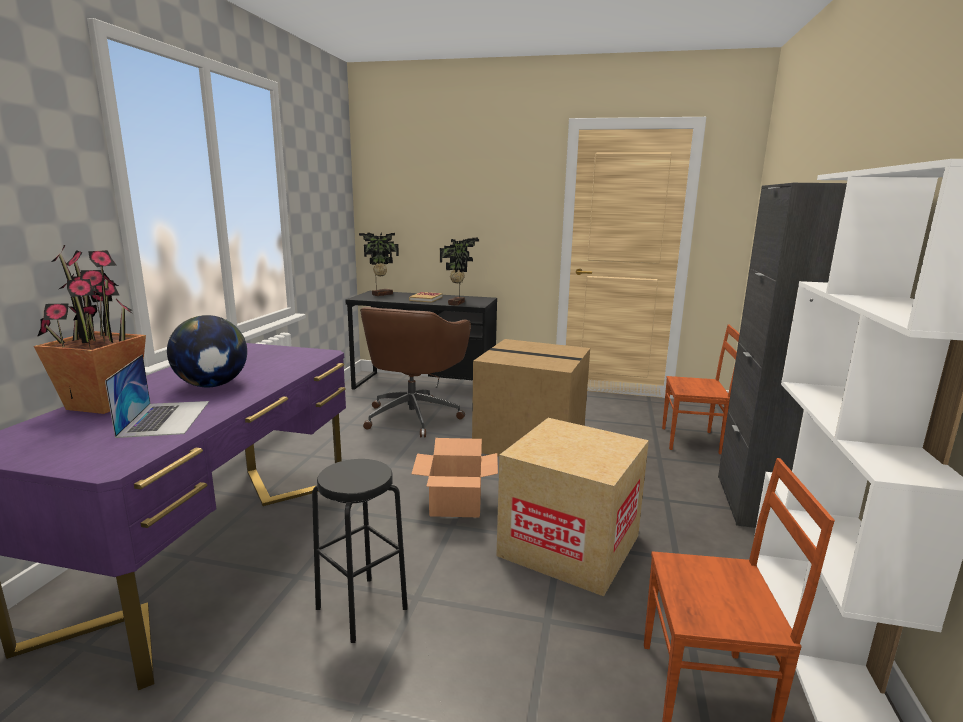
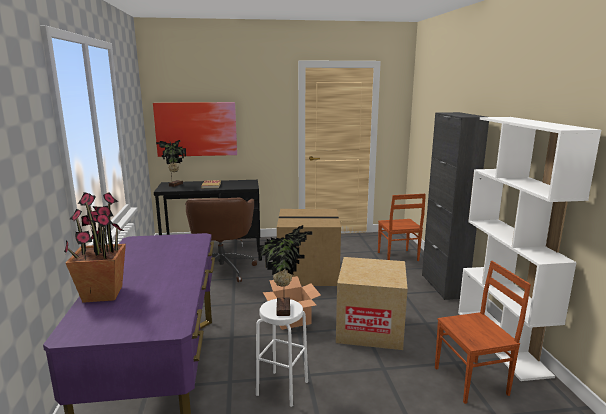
camera: 20 degrees left, 0 degrees up
(165, 418) = (161, 295): laptop -> none
(212, 385) = (157, 270): globe -> none
(362, 608) = (282, 388): black stool -> white stool
(418, 219) = (196, 129): none -> picture
(458, 303) = (237, 187): potted plant -> potted plant (285, 309)
(692, 441) = (397, 257): brown chair -> brown chair turned 90 degrees clockwise

